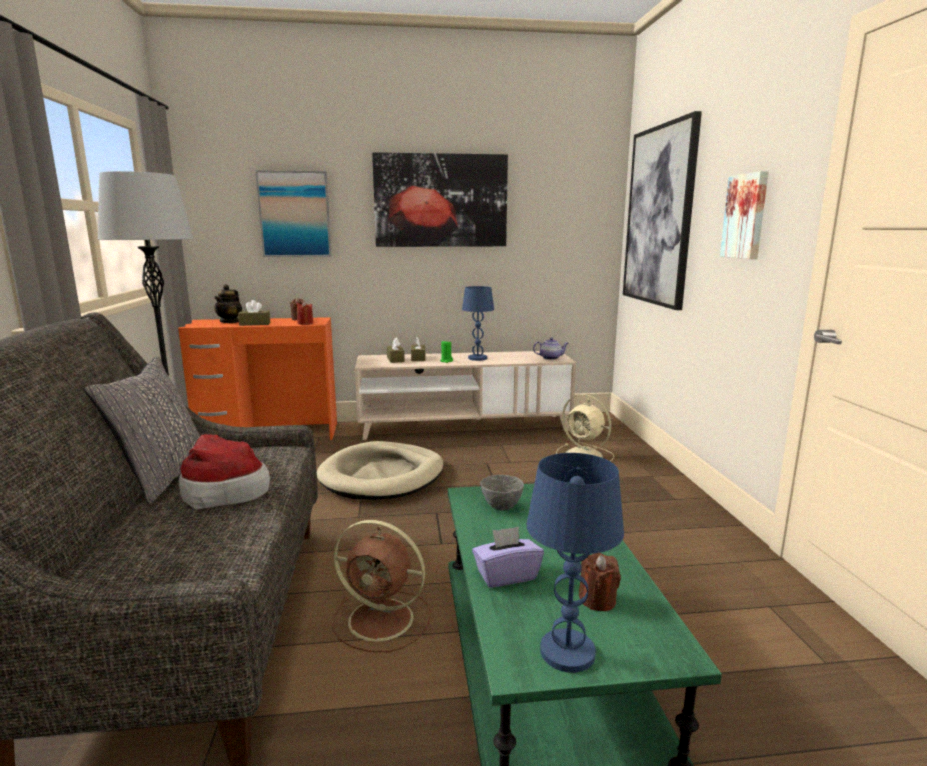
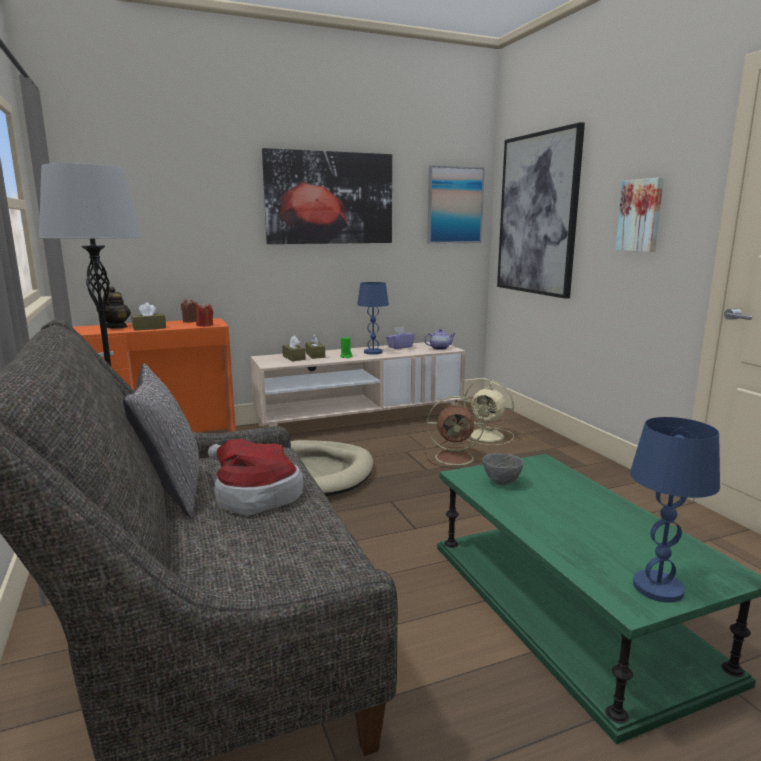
camera: 15 degrees left, 0 degrees up
(295, 214) = (181, 211): picture -> picture (454, 205)
(383, 620) = (411, 602): brown fan -> brown fan (456, 458)
(506, 575) = (557, 537): purple tissue box -> purple tissue box (400, 347)
(597, 600) = (644, 545): brown candle -> none

